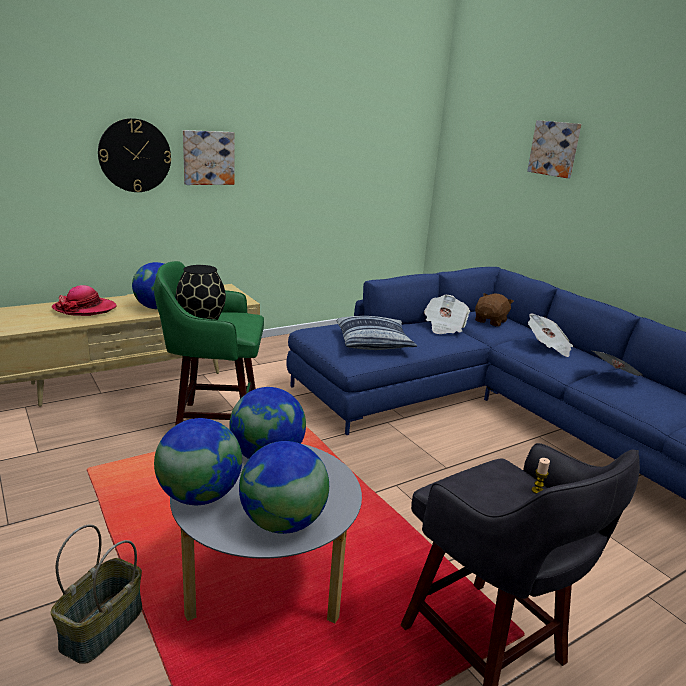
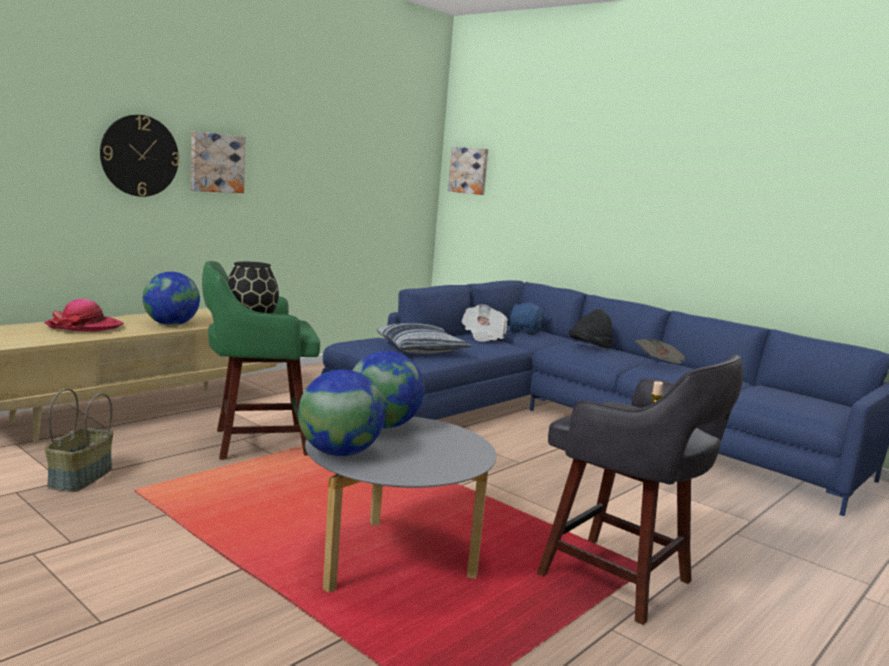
camera: 15 degrees left, 10 degrees down
(102, 628) = (241, 608): basket -> basket (81, 478)
(283, 522) = (433, 464): globe -> none
(491, 321) = (525, 331): brown plush toy -> blue plush toy
(548, 347) = (590, 347): newspaper -> black hat
(555, 148) = (569, 161): picture -> picture (469, 170)

